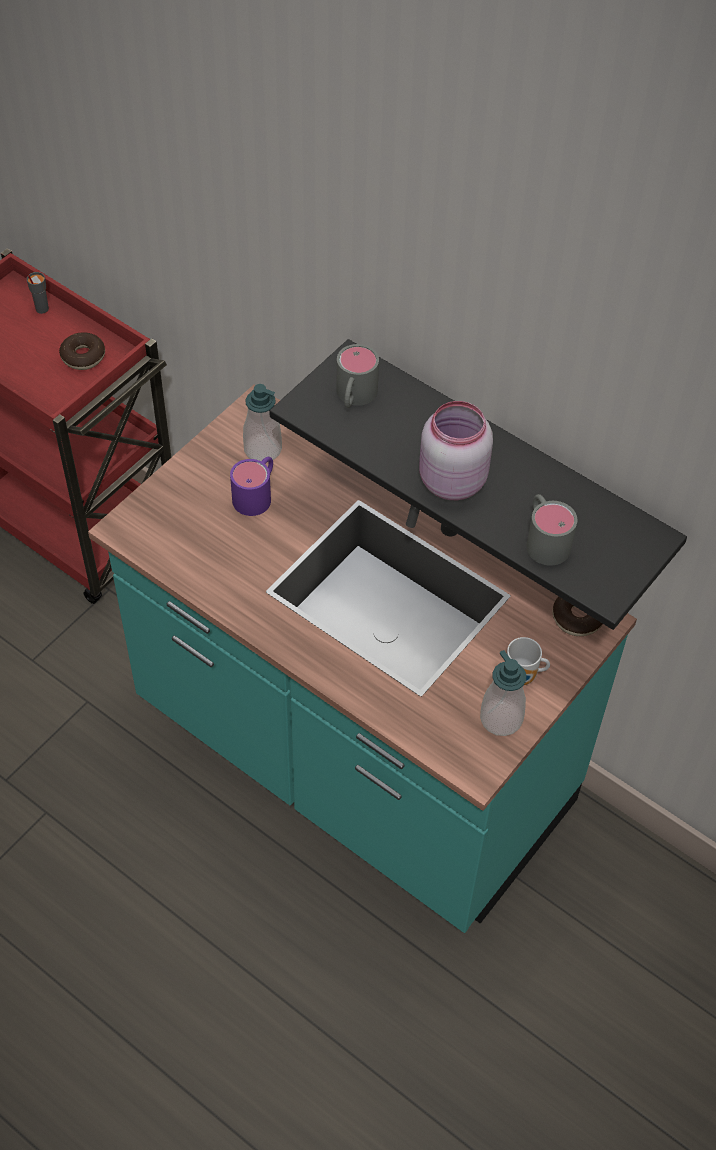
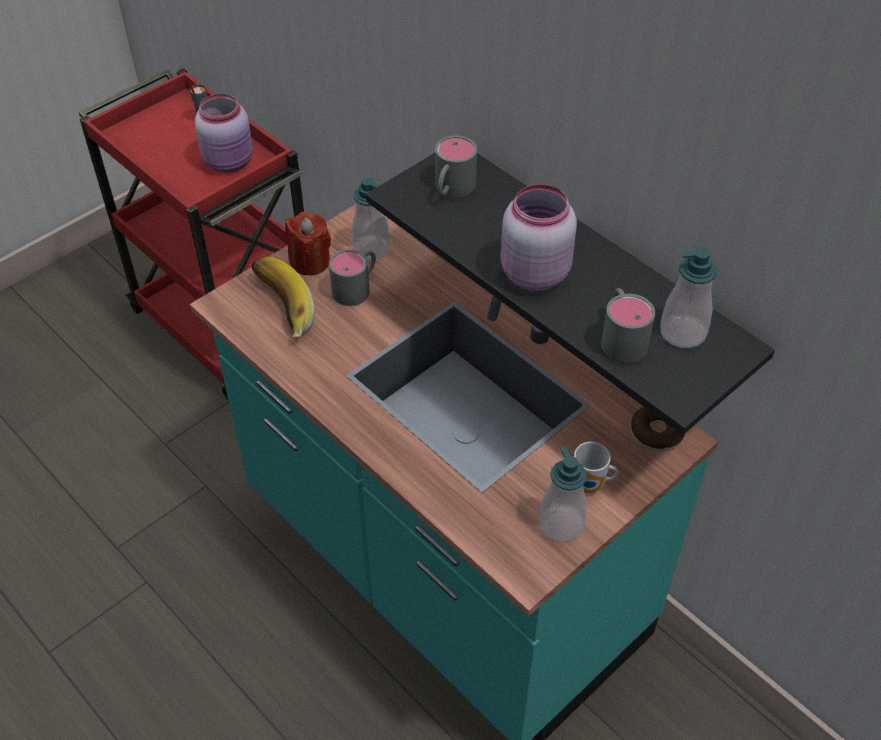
camera: 10 degrees right, 5 degrees down
(83, 356) = (230, 162): donut -> pink jar
(183, 527) = (279, 309): none -> banana
(202, 470) = (310, 261): none -> red candle
(257, 494) = (357, 287): purple mug -> grey mug
(600, 528) = (682, 332): none -> soap dispenser

